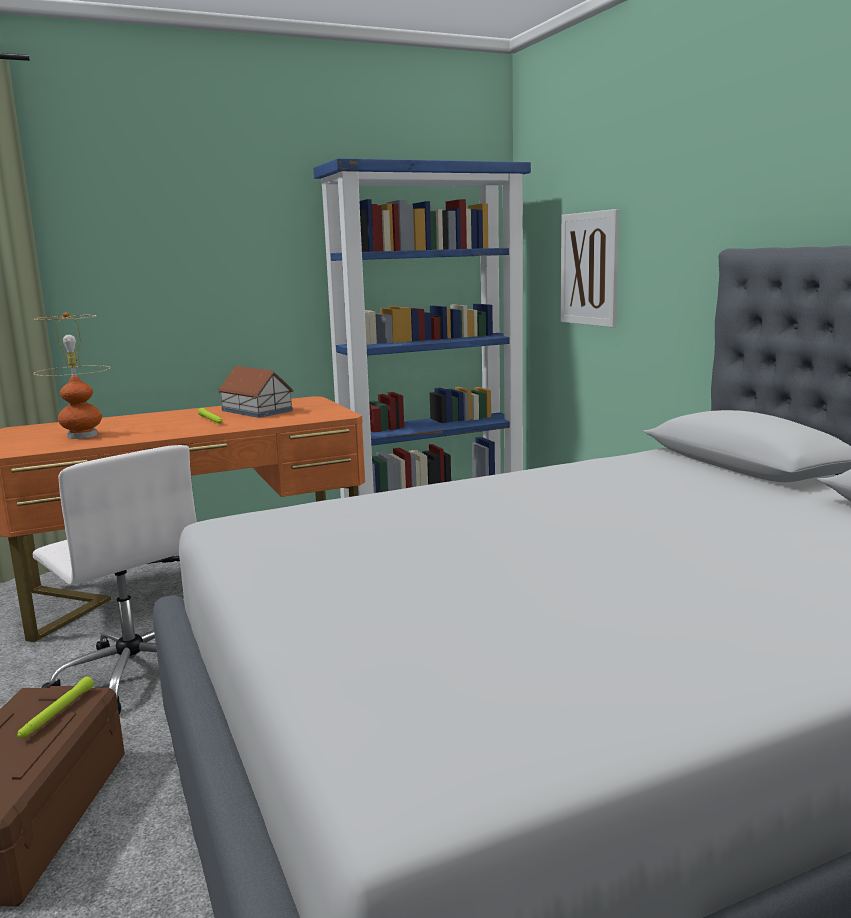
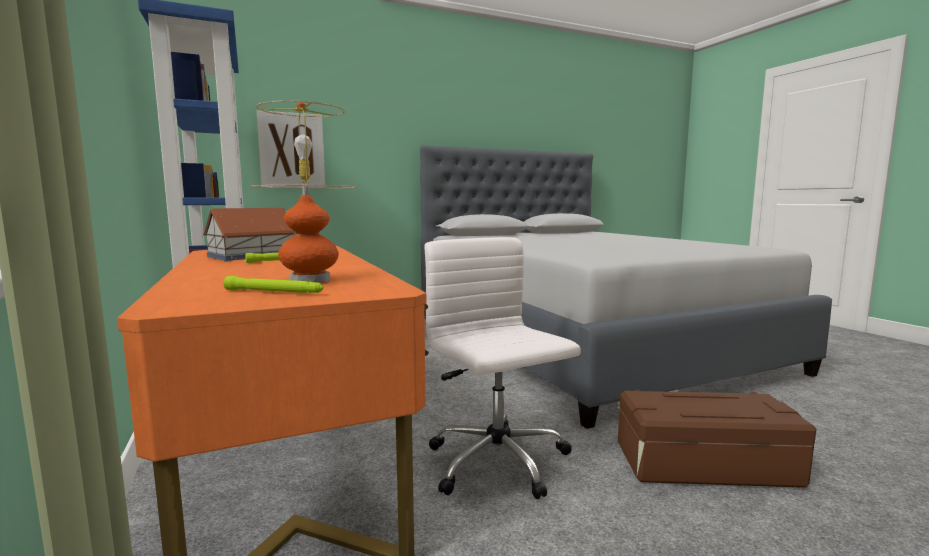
camera: 90 degrees left, 5 degrees down
(56, 713) = (669, 398): green flashlight -> green flashlight (274, 292)
(133, 673) = (498, 463): white office chair -> white office chair turned 75 degrees counterclockwise

